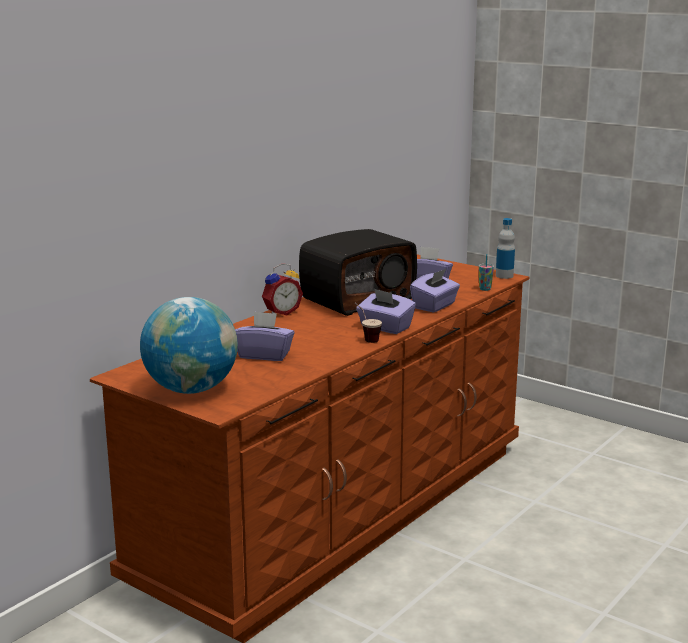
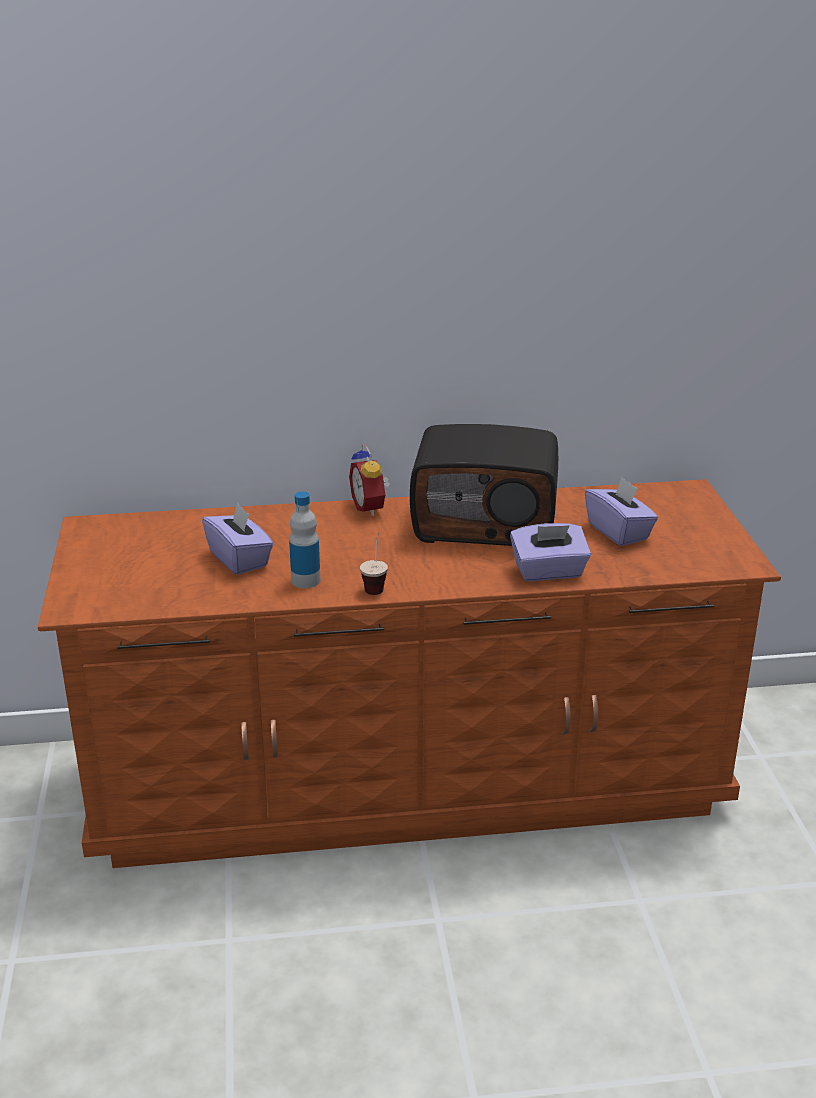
camera: 45 degrees right, 10 degrees up
(191, 389) = (100, 571): globe -> none
(281, 312) = (371, 508): alarm clock -> alarm clock turned 60 degrees clockwise
(385, 328) = (426, 579): purple tissue box -> none
(485, 289) = (669, 572): cup -> none
(504, 276) = (743, 561): bottle -> bottle (305, 580)

